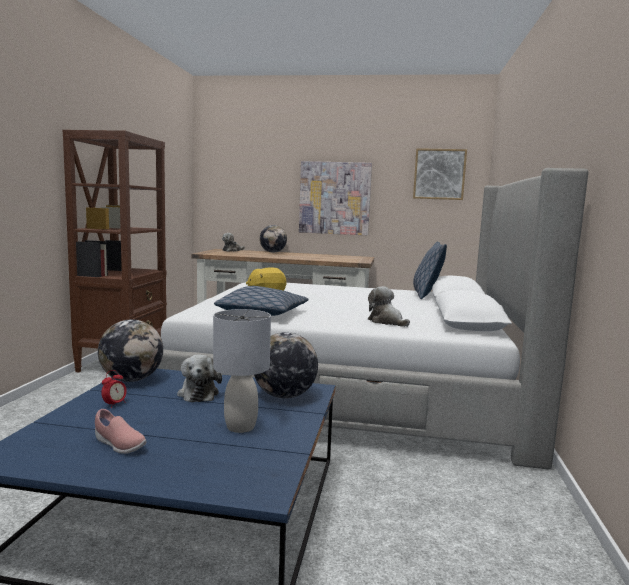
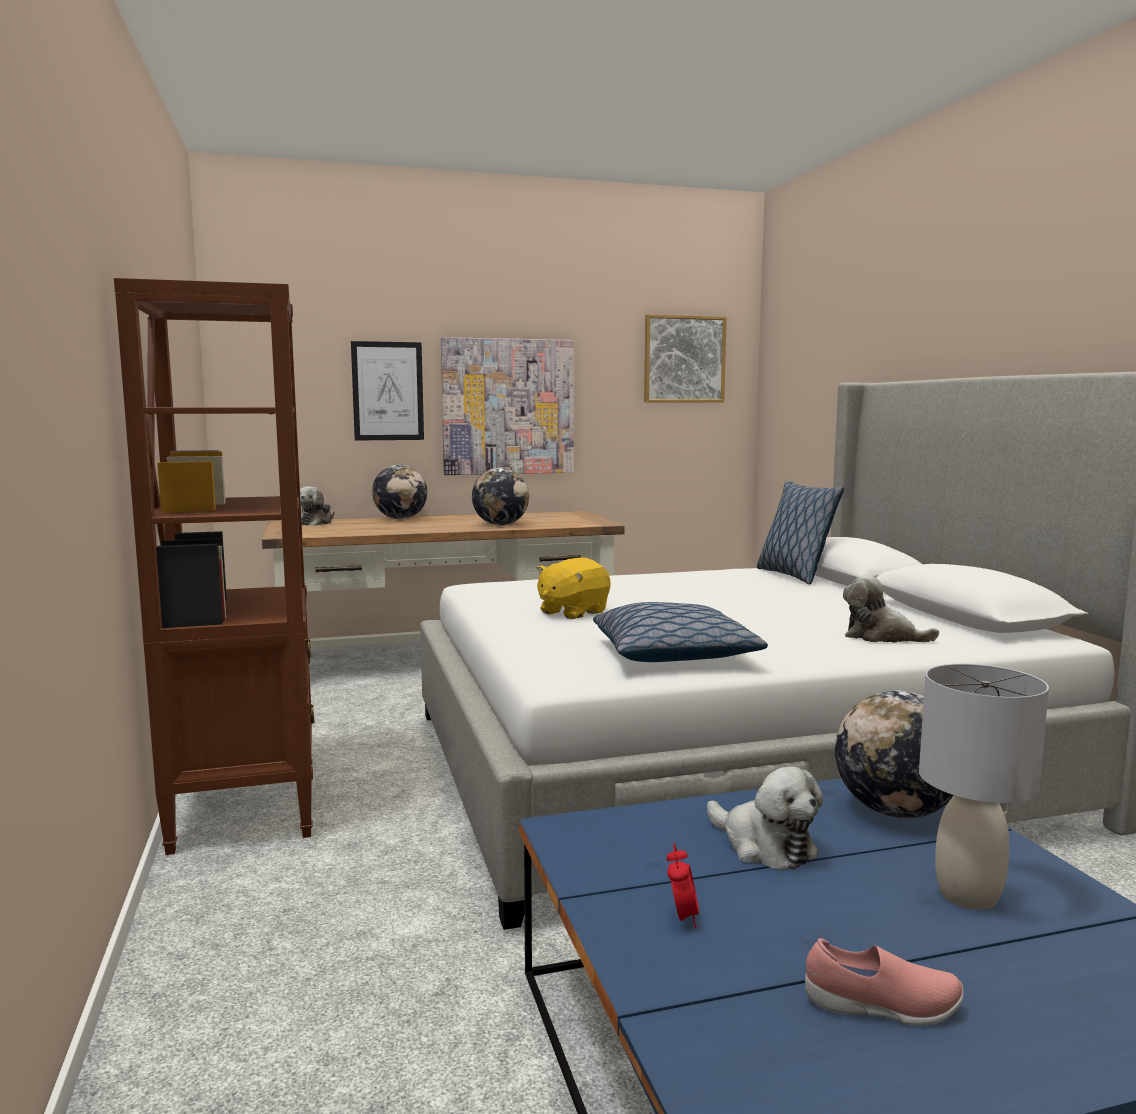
camera: 25 degrees left, 0 degrees up
(132, 380) = (592, 851): globe -> globe (500, 525)
(274, 188) = (388, 391): none -> picture

